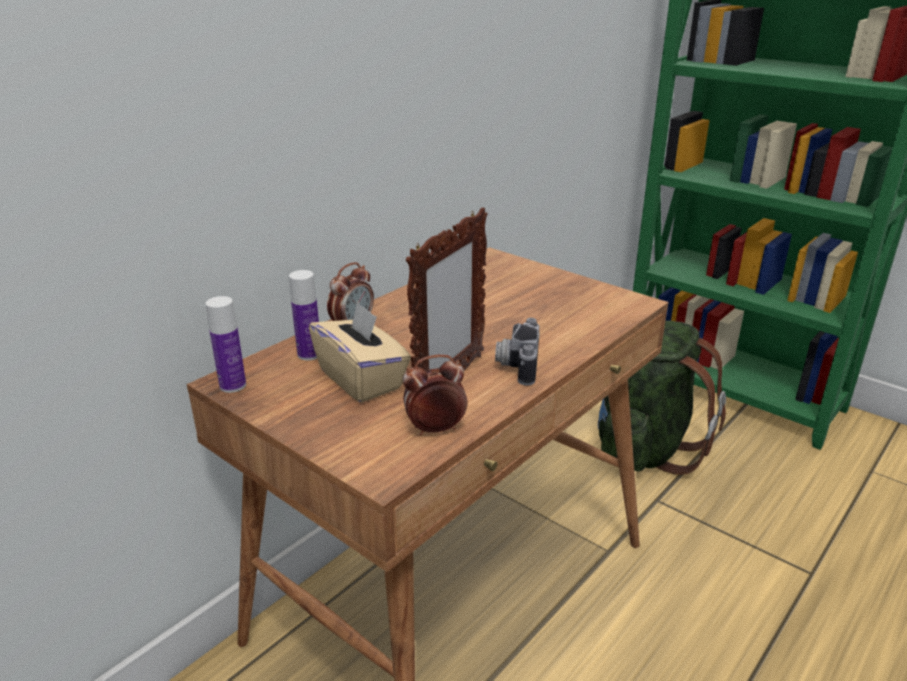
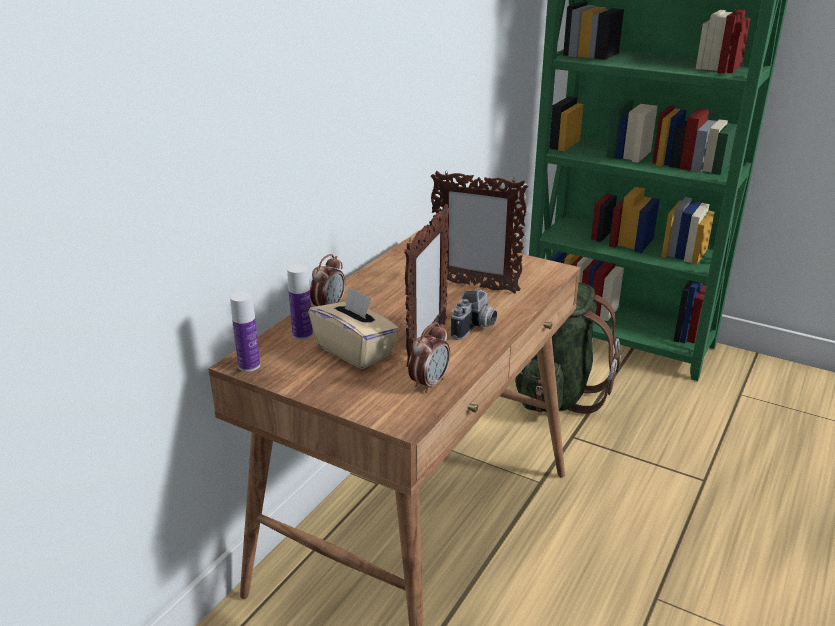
camera: 10 degrees left, 0 degrees up
(435, 429) = (429, 383): alarm clock -> alarm clock turned 150 degrees clockwise
(516, 365) = (475, 328): camera -> camera turned 150 degrees counterclockwise
(532, 314) = (474, 286): none -> picture frame

